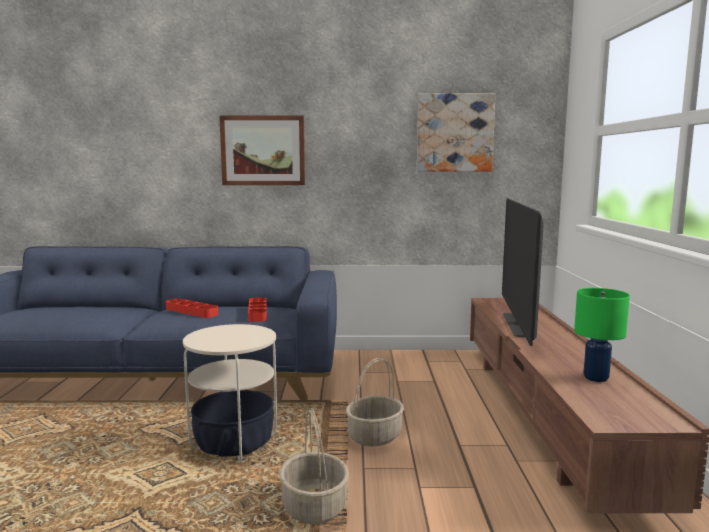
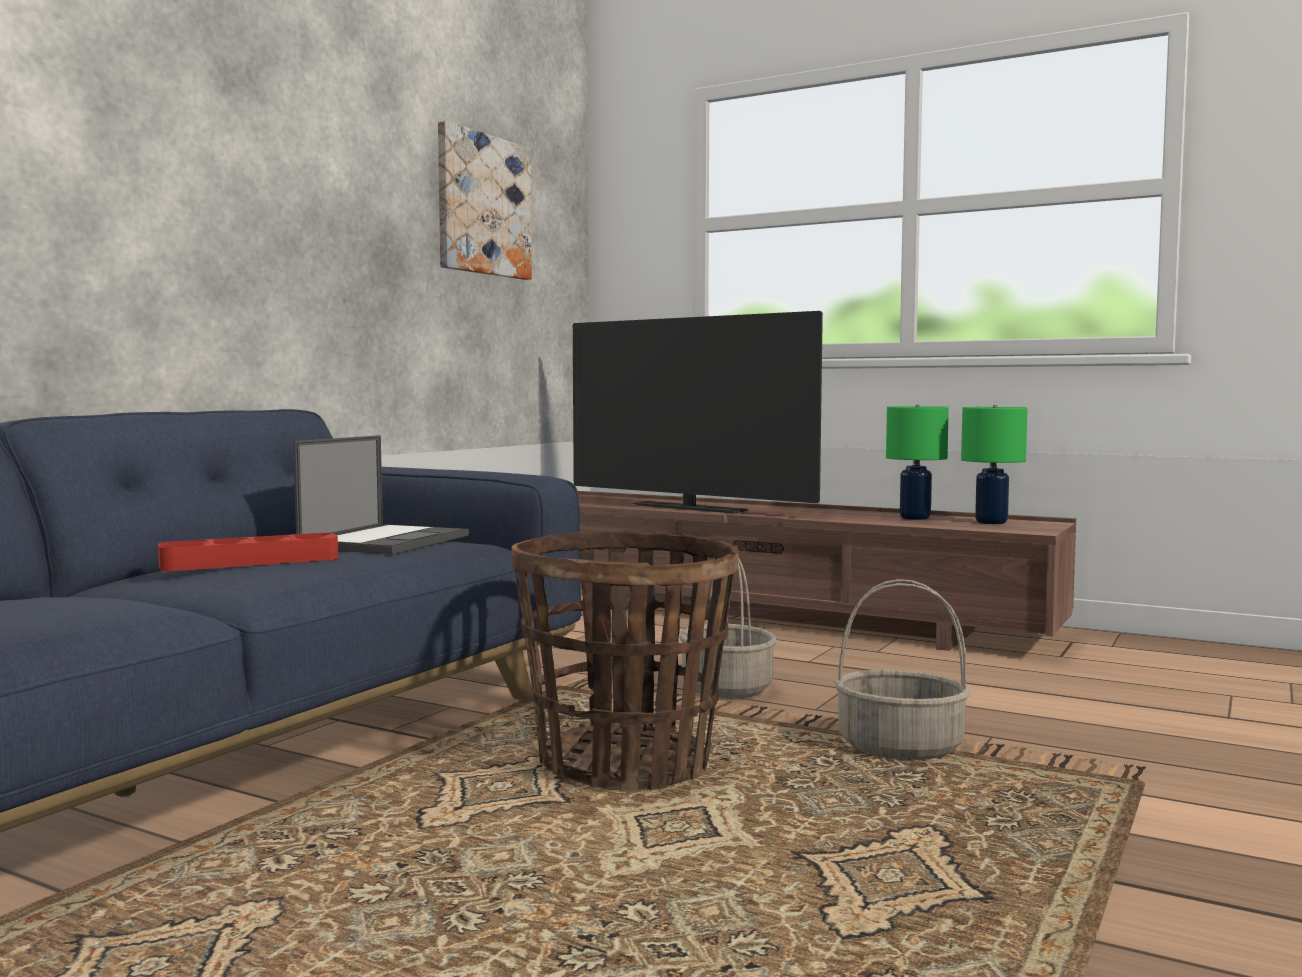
camera: 60 degrees left, 5 degrees down
(234, 444) = (626, 764): beige side table -> basket
(257, 313) = (386, 541): red tray -> laptop
(263, 150) = (183, 179): picture -> none
(624, 402) = (989, 522): none -> green table lamp

